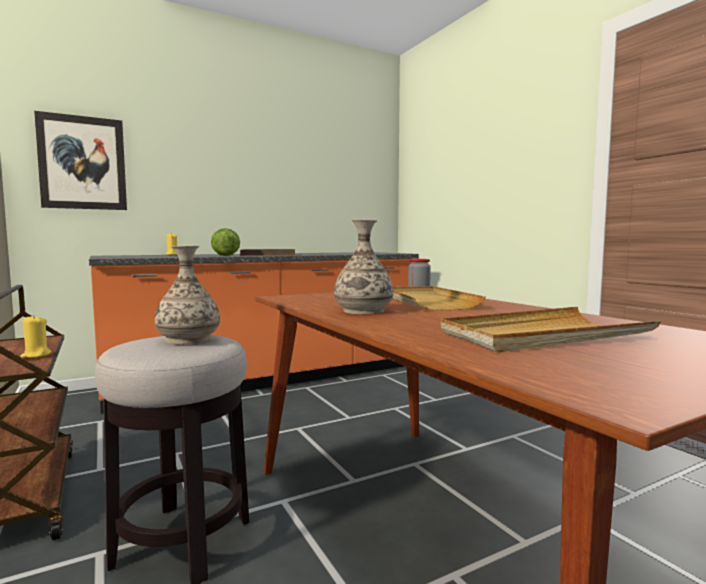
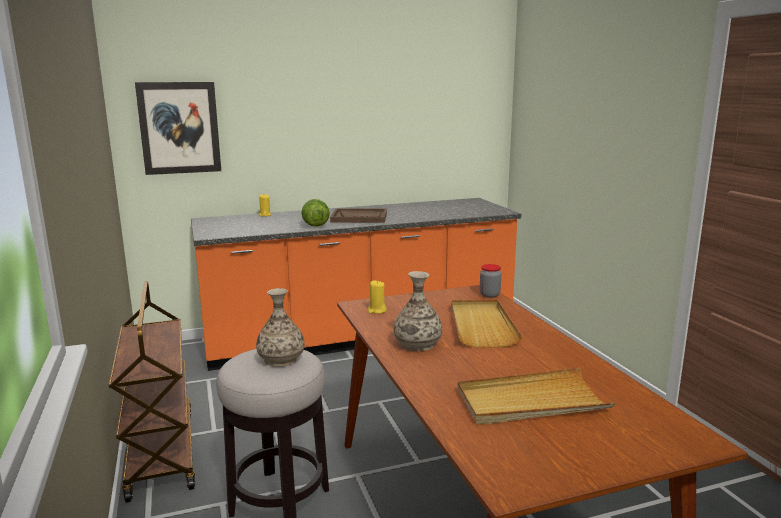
camera: 10 degrees right, 10 degrees up
(36, 355) = (167, 351): yellow candle -> yellow candle (377, 310)

